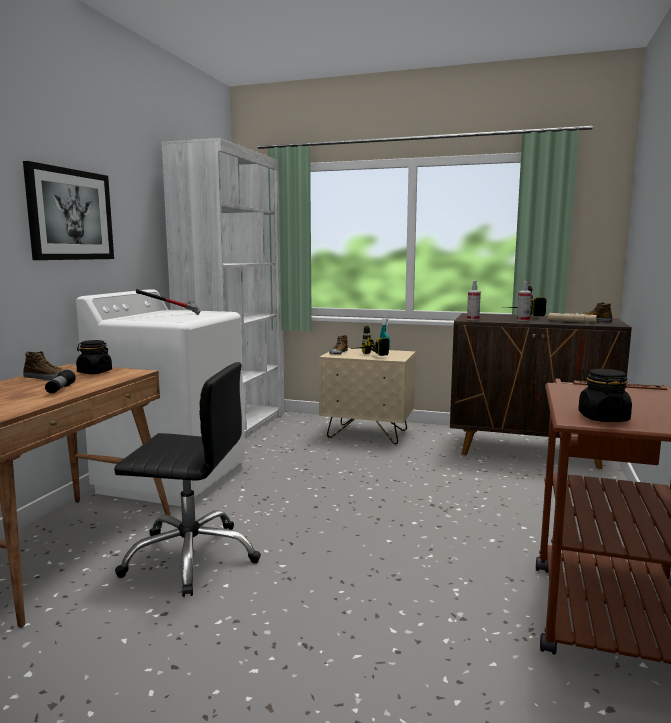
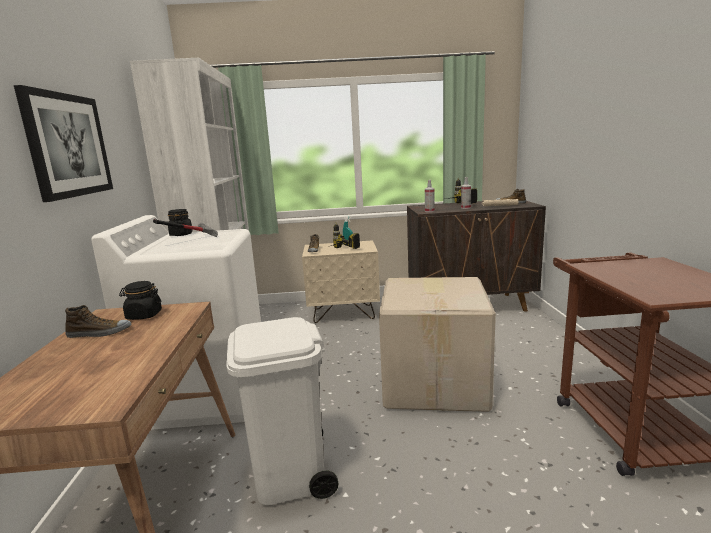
camera: 20 degrees left, 5 degrees up
(60, 389) = (136, 347): flashlight -> none
(191, 557) = (290, 474): black office chair -> white trash can
(408, 516) = (436, 382): none -> cardboard box
(603, 418) = (666, 293): black jar -> black jar (181, 234)

